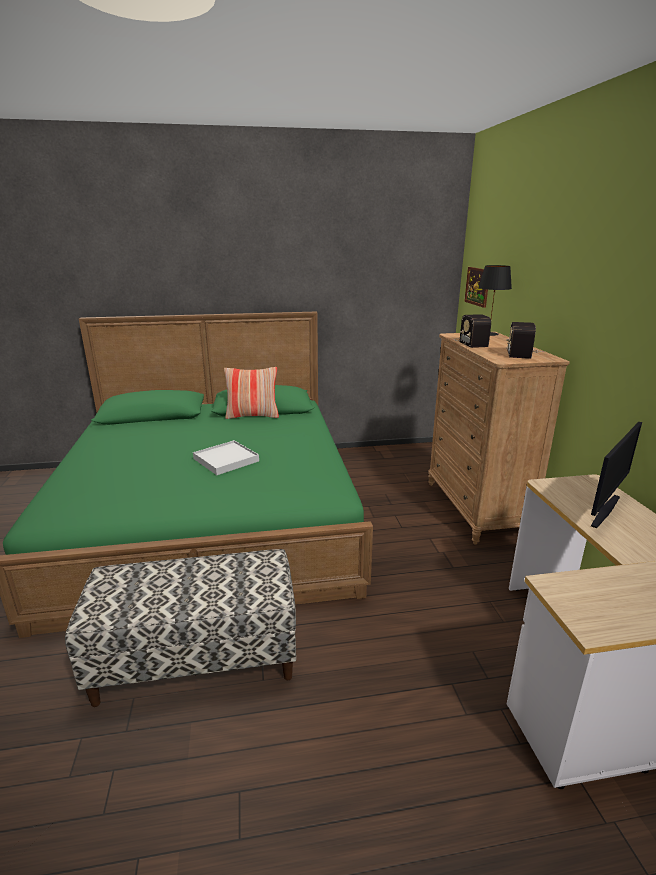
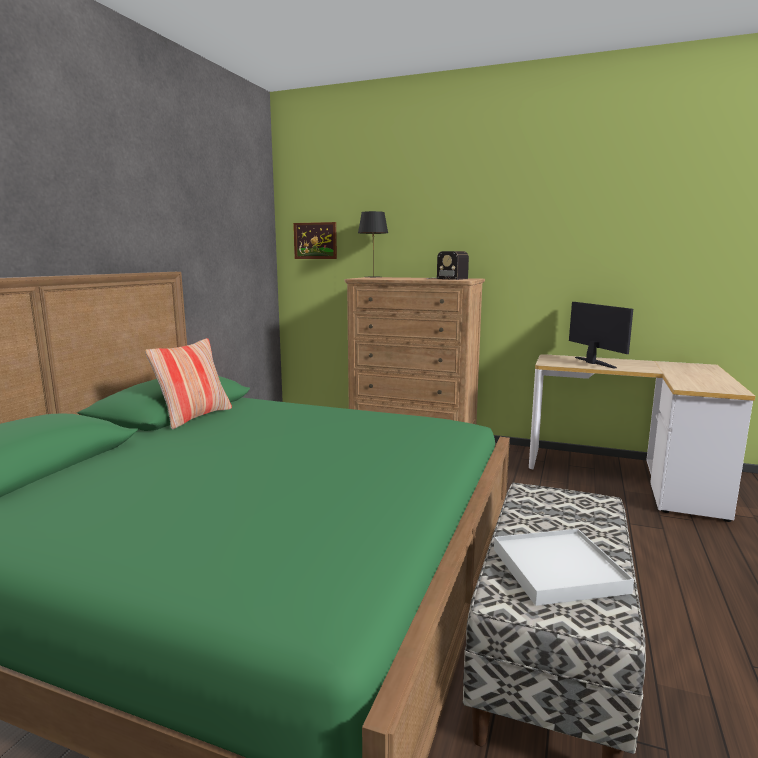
camera: 60 degrees left, 10 degrees down
(226, 460) = (318, 447): white tray -> white tray (558, 570)
(471, 342) = (393, 279): radio -> none

